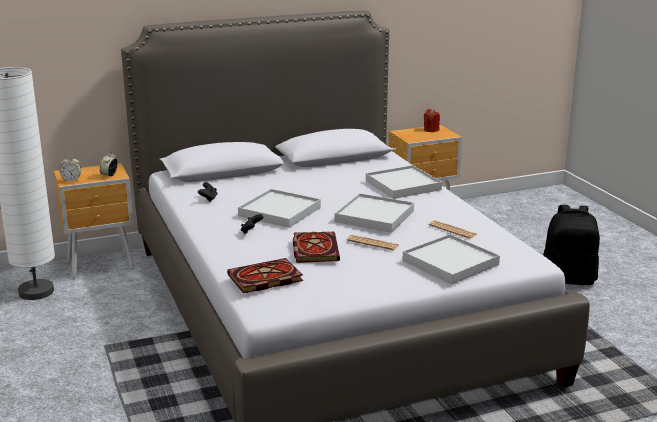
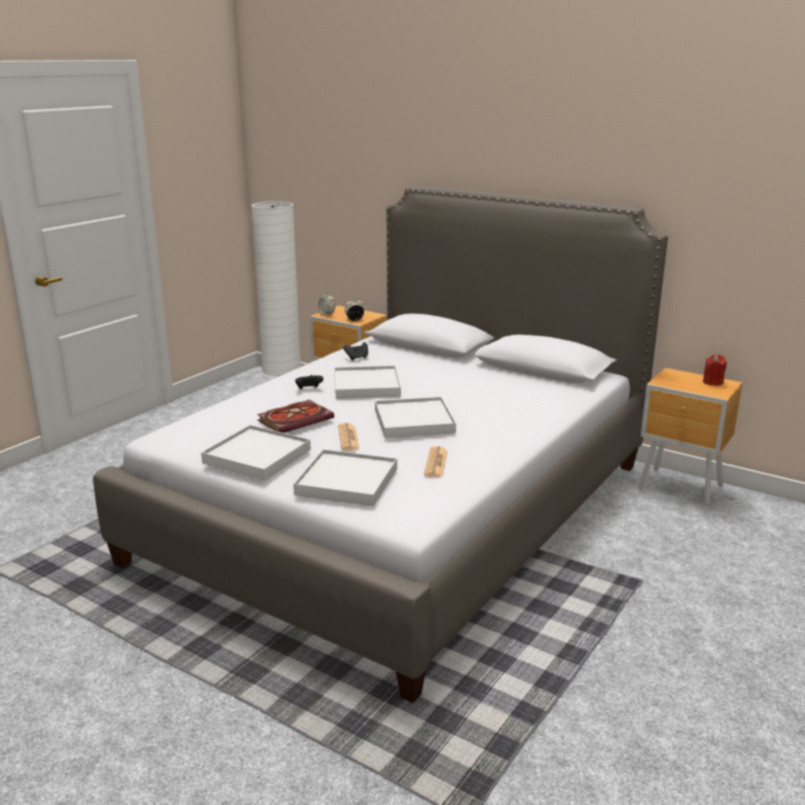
camera: 55 degrees right, 0 degrees up
(264, 279) = (210, 419): book -> none
(403, 185) = (519, 412): white tray -> white tray (256, 456)
(568, 279) = (681, 627): black backpack -> none

